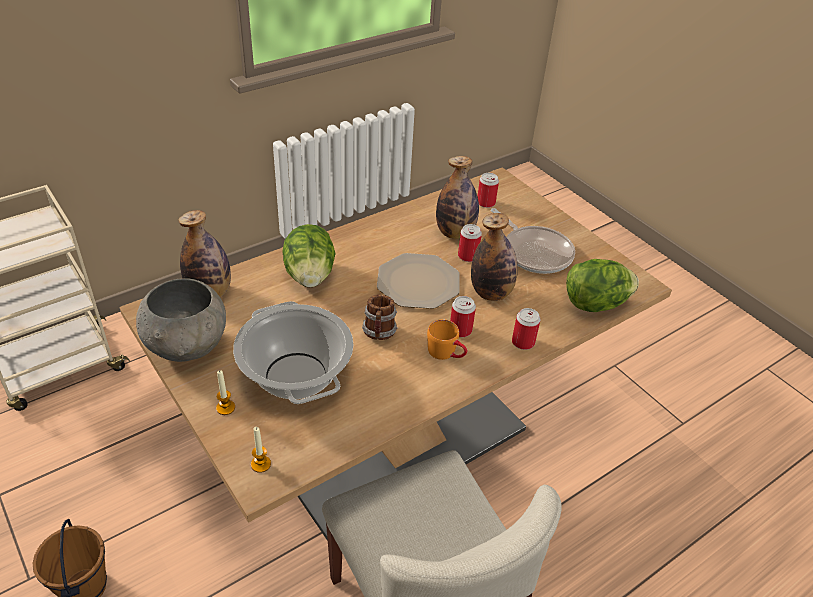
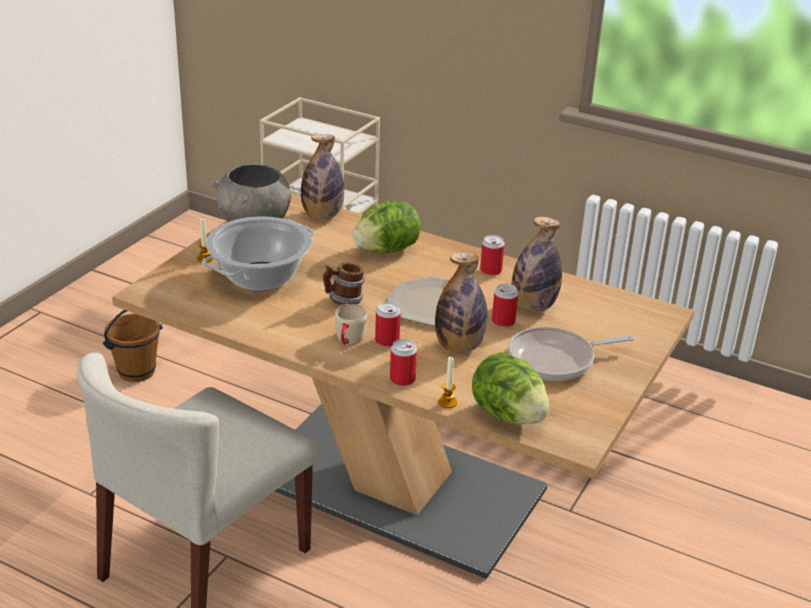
camera: 65 degrees right, 10 degrees down
(261, 464) = (160, 288): candle -> candle (447, 402)
(447, 353) = (349, 340): orange mug -> beige mug
(486, 203) = (609, 313): can -> can (490, 271)
(534, 252) = (556, 360): frying pan -> frying pan turned 45 degrees clockwise

